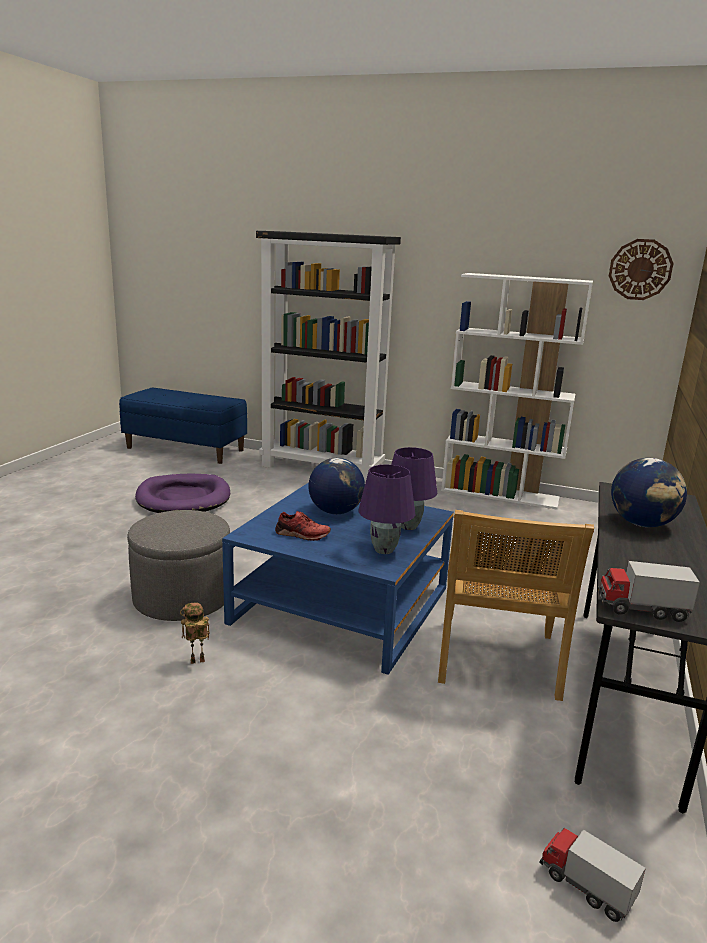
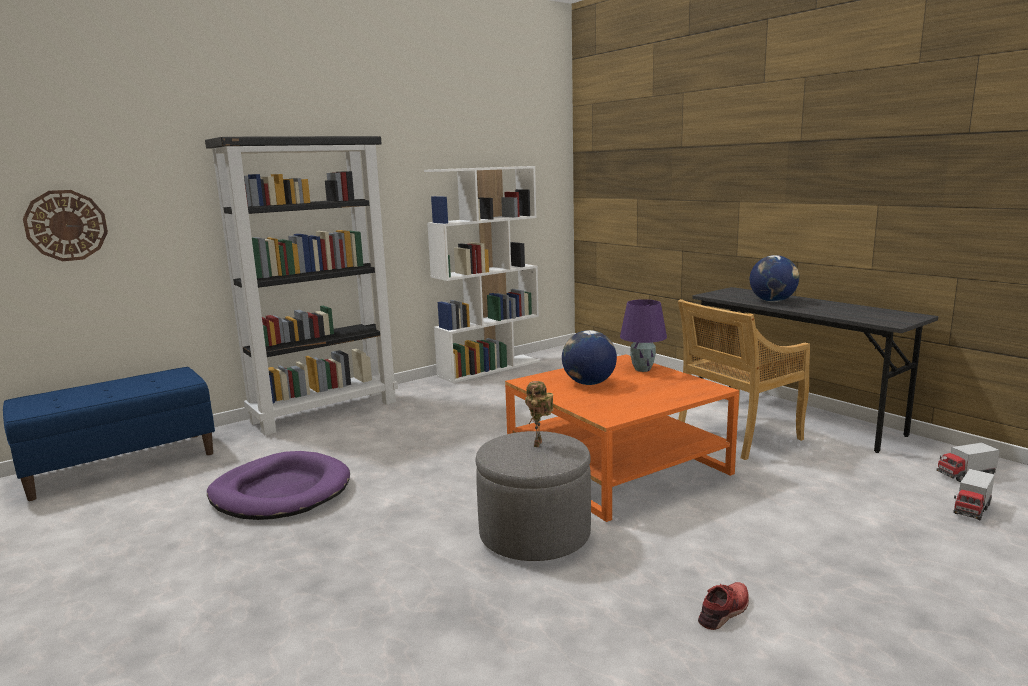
camera: 55 degrees left, 5 degrees down
(196, 662) = (666, 547): toy robot -> toy robot (539, 445)
(302, 534) = (627, 400): red shoe -> red shoe (724, 611)
(341, 605) = (617, 466): blue coffee table -> orange coffee table
(384, 550) = (682, 383): purple table lamp -> none
(498, 660) = (737, 436): beige chair -> beige chair turned 105 degrees clockwise
(640, 269) = (541, 154): wall clock -> wall clock (66, 225)
(641, 609) = (894, 321): toy truck -> toy truck (971, 510)

